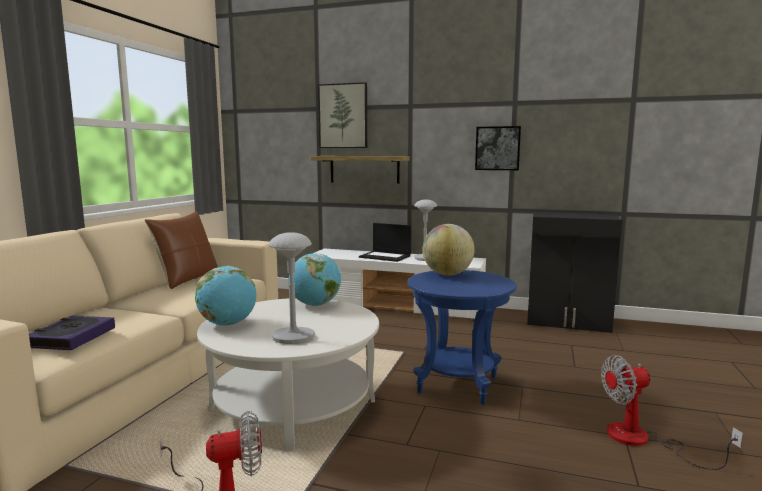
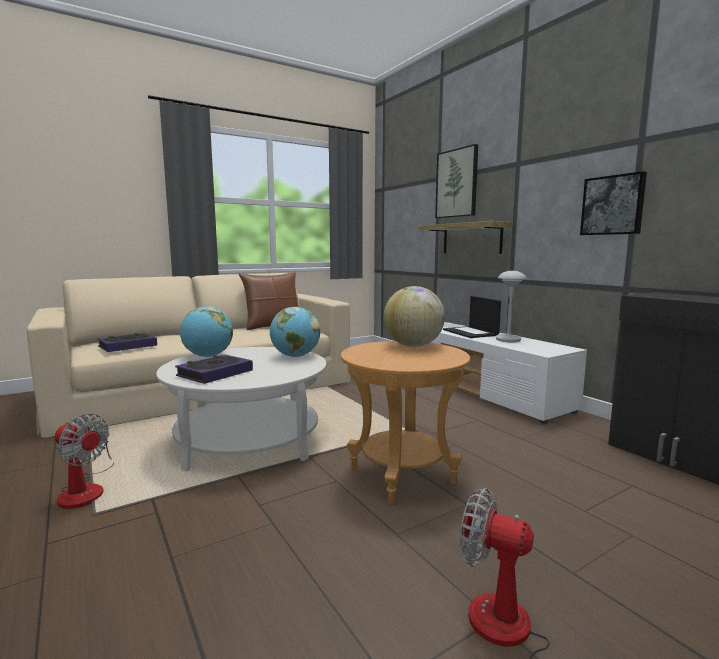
camera: 40 degrees right, 0 degrees up
(293, 337) = (215, 373): grey table lamp -> book
(458, 384) = (402, 475): blue side table -> brown side table

